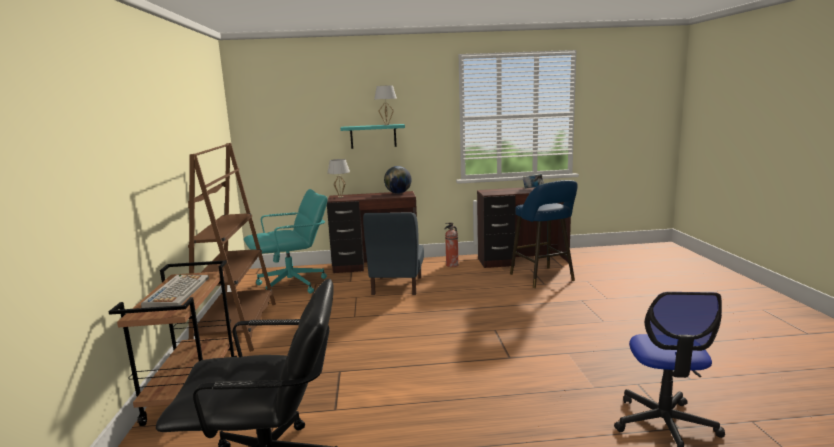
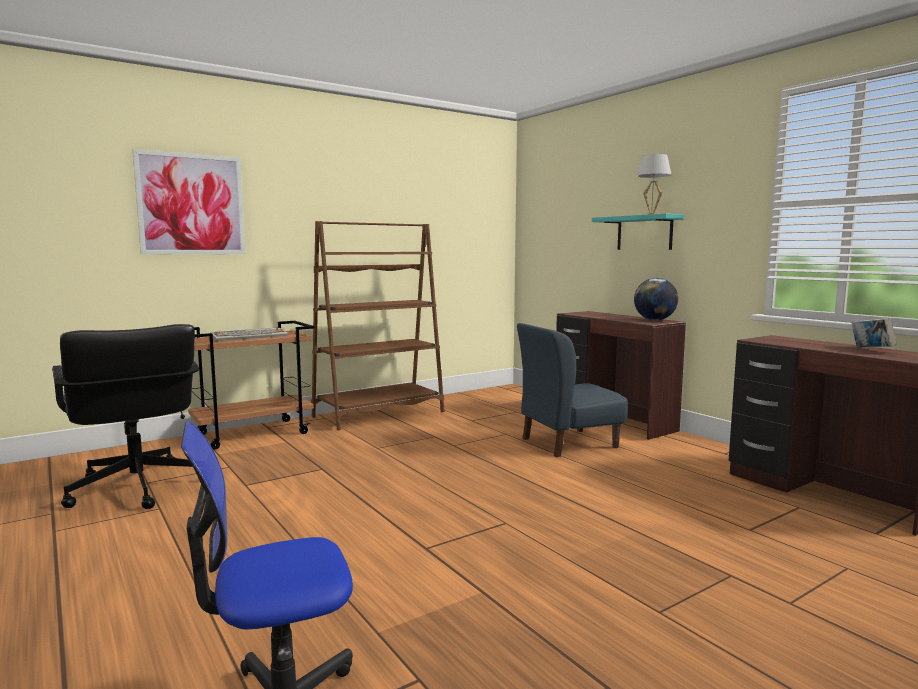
camera: 60 degrees right, 5 degrees down
(84, 153) = (191, 204): none -> picture
(292, 285) = (497, 406): turquoise office chair -> none
(340, 197) = (587, 313): white table lamp -> none
(451, 265) = (696, 454): fire extinguisher -> none
(543, 278) = (775, 525): blue stool -> none

